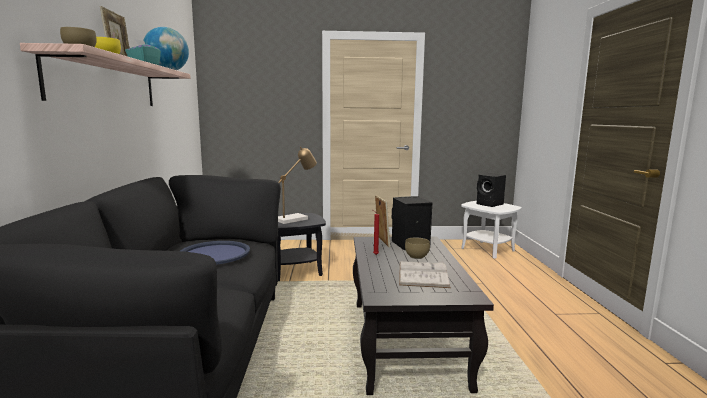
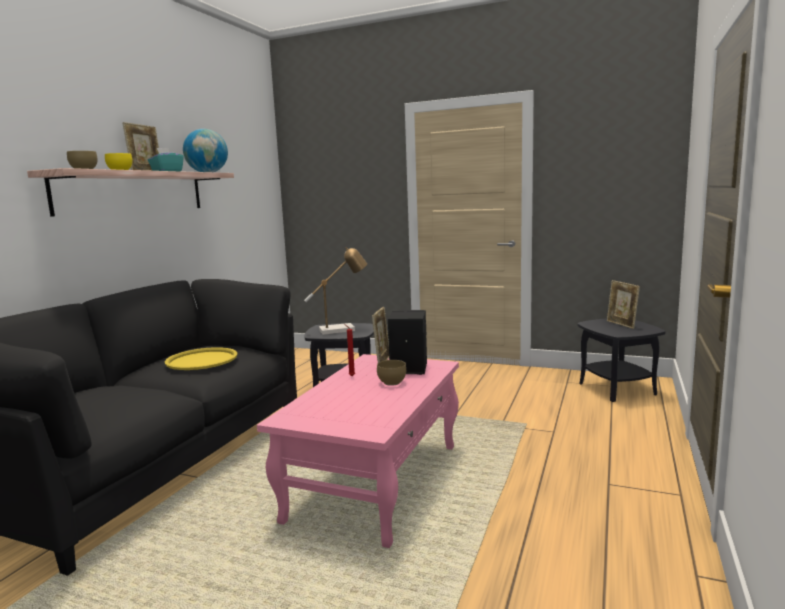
camera: 25 degrees right, 0 degrees up
(214, 254) = (201, 360): blue tray -> yellow tray
(405, 341) = (376, 481): black coffee table -> pink coffee table
(423, 274) = (365, 402): white book -> none
(487, 250) = (617, 389): white side table -> black side table
(490, 204) = (621, 324): black speaker -> picture frame

